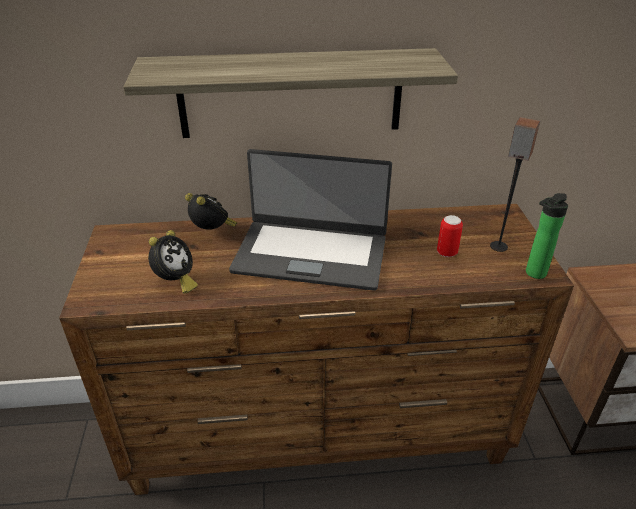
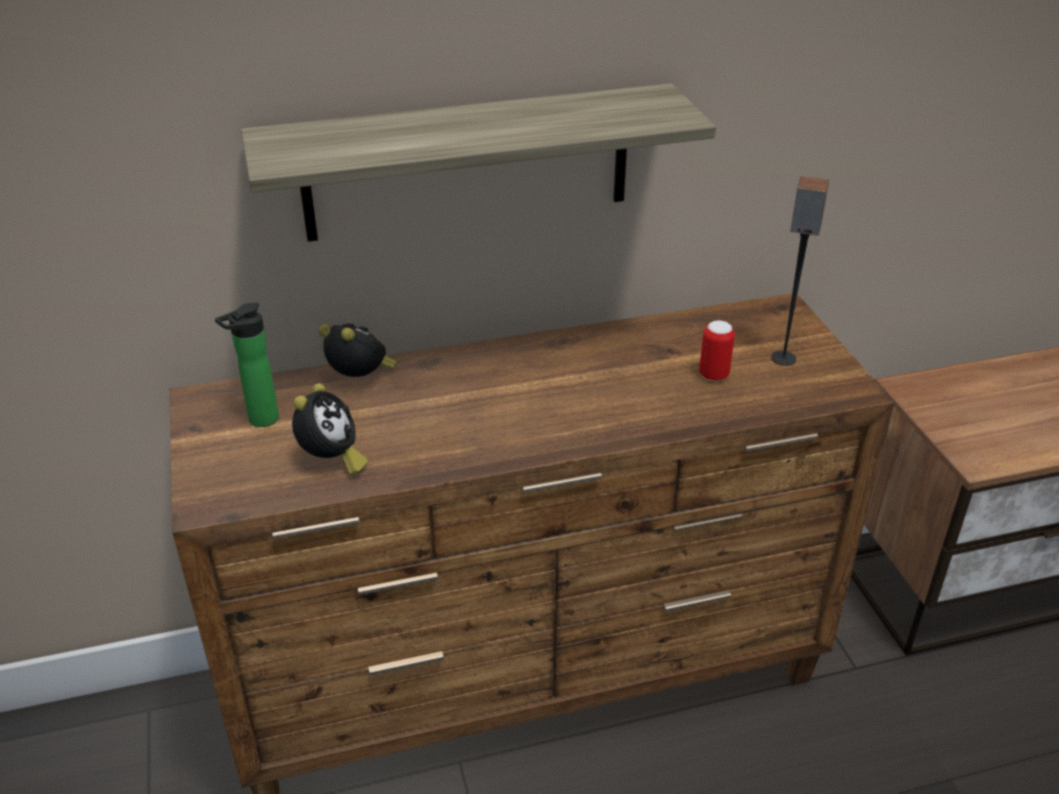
camera: 10 degrees left, 0 degrees up
(311, 253) = (519, 396): laptop -> none
(533, 274) = (838, 392): bottle -> bottle (259, 420)

